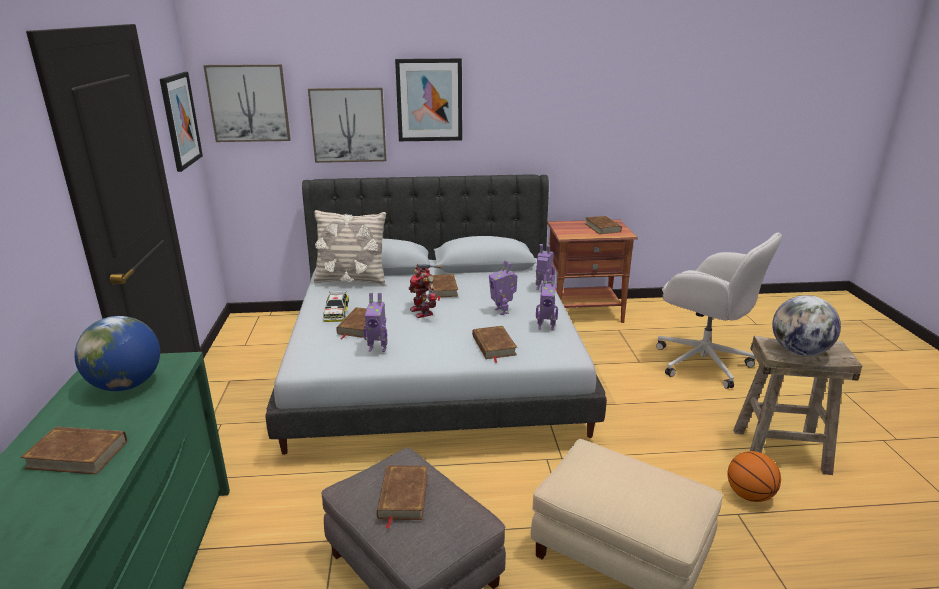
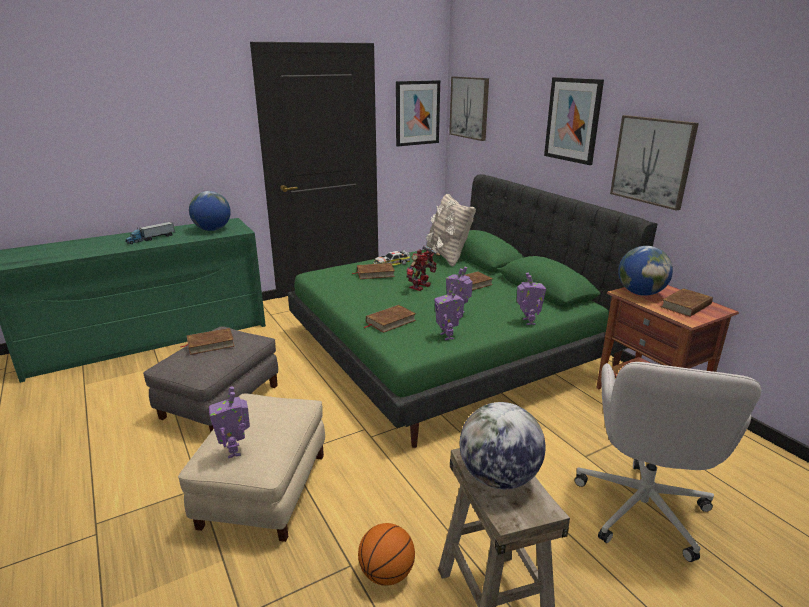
camera: 65 degrees right, 0 degrees up
(77, 454) = (151, 239): brown book -> toy truck
(348, 125) = (517, 134): picture -> picture (652, 161)
(377, 348) = (349, 286): toy robot -> toy robot (235, 450)
(434, 368) = (449, 348): grey bed -> green bed
(571, 232) = (640, 293): none -> globe

